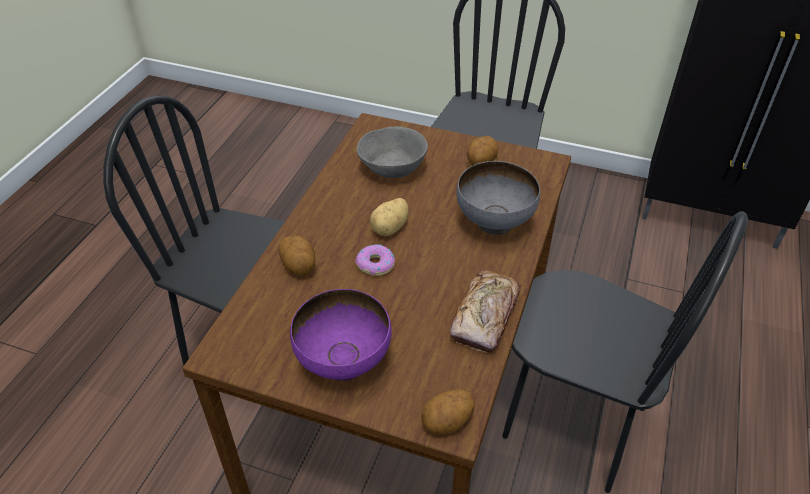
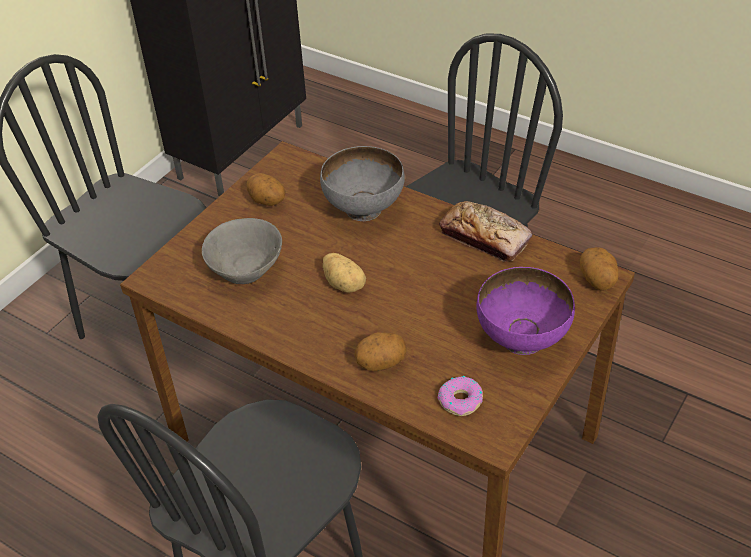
camera: 75 degrees left, 0 degrees up
(375, 264) = (396, 302): donut -> donut (461, 401)

